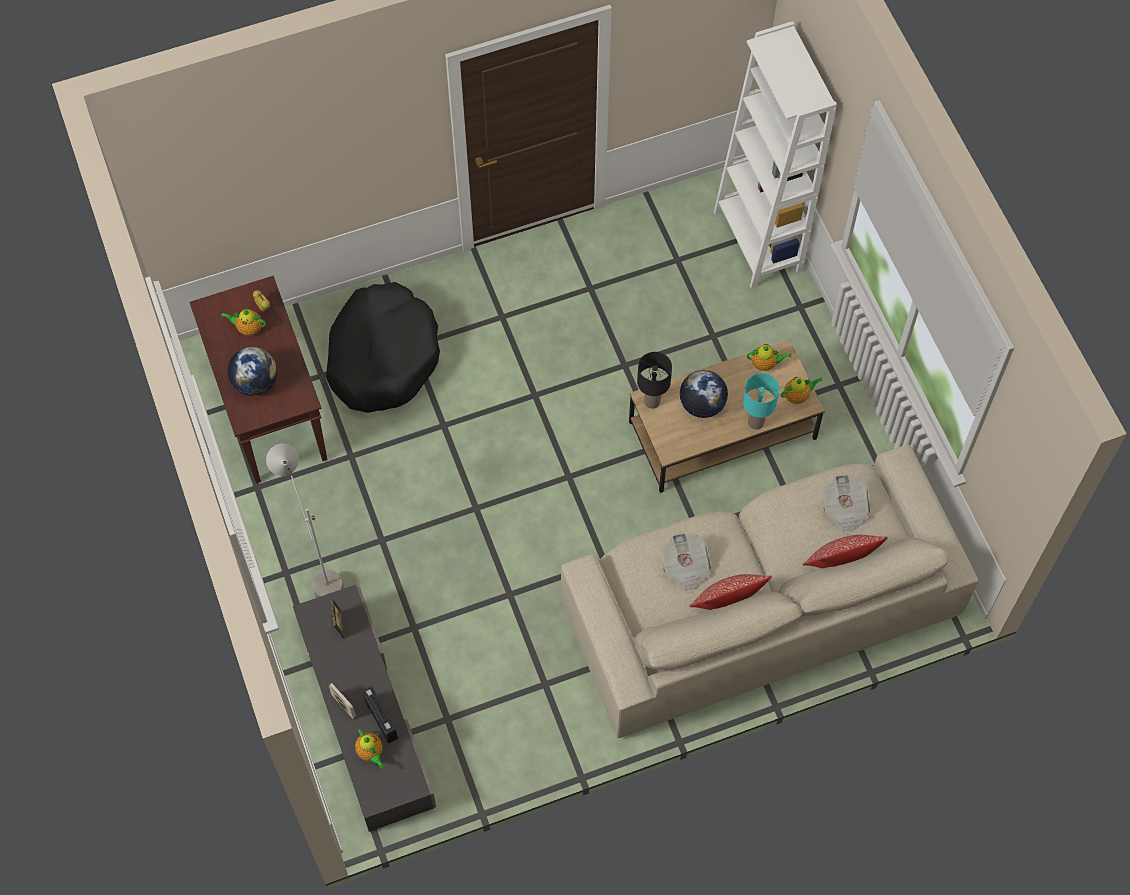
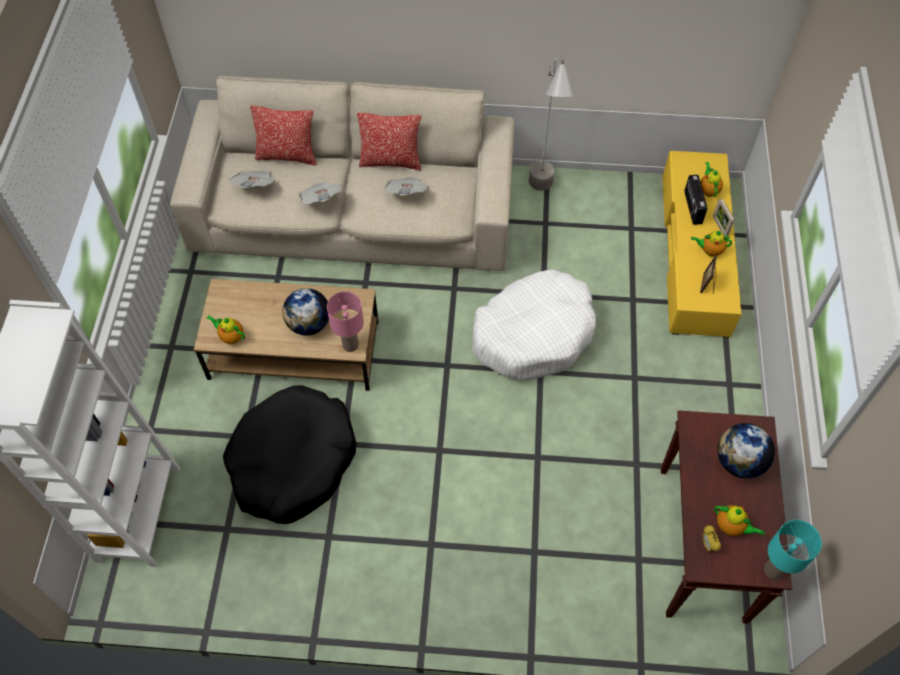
camera: 155 degrees left, 5 degrees down
(318, 570) = (699, 374): grey floor lamp -> grey floor lamp (542, 197)
(366, 714) = (694, 254): grey tv stand -> yellow tv stand
(382, 356) = (569, 553): black dog bed -> black dog bed (292, 462)
(500, 545) = (533, 333): none -> white dog bed
(651, 401) = (351, 345): black table lamp -> pink table lamp
(756, 422) = (273, 291): turquoise table lamp -> turquoise table lamp (773, 570)
(769, 523) = (321, 199): none -> newspaper
(797, 396) = (223, 298): teapot -> teapot (709, 250)

